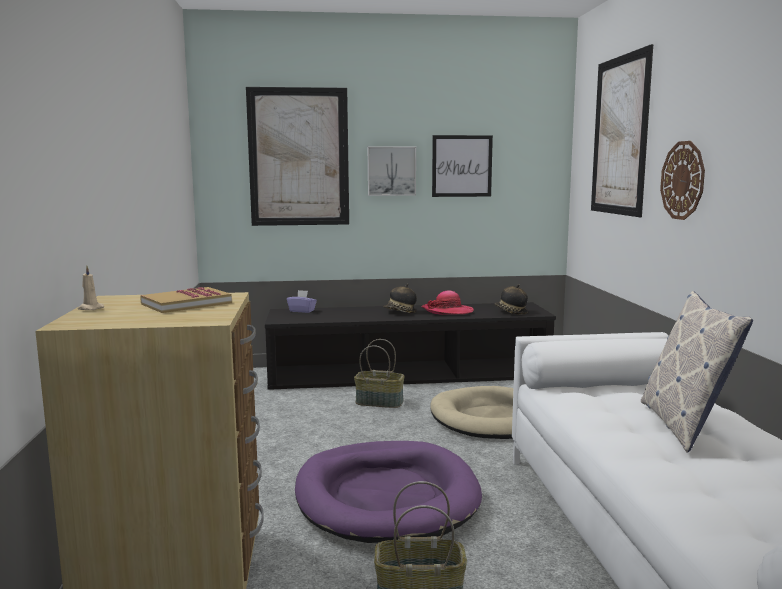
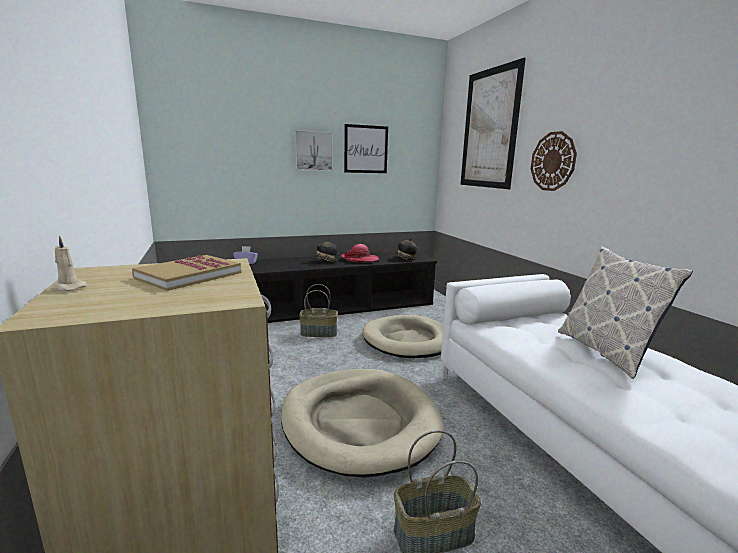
camera: 15 degrees left, 5 degrees up
(299, 157) = (238, 136): picture -> none
(386, 497) = (359, 423): purple dog bed -> beige dog bed

